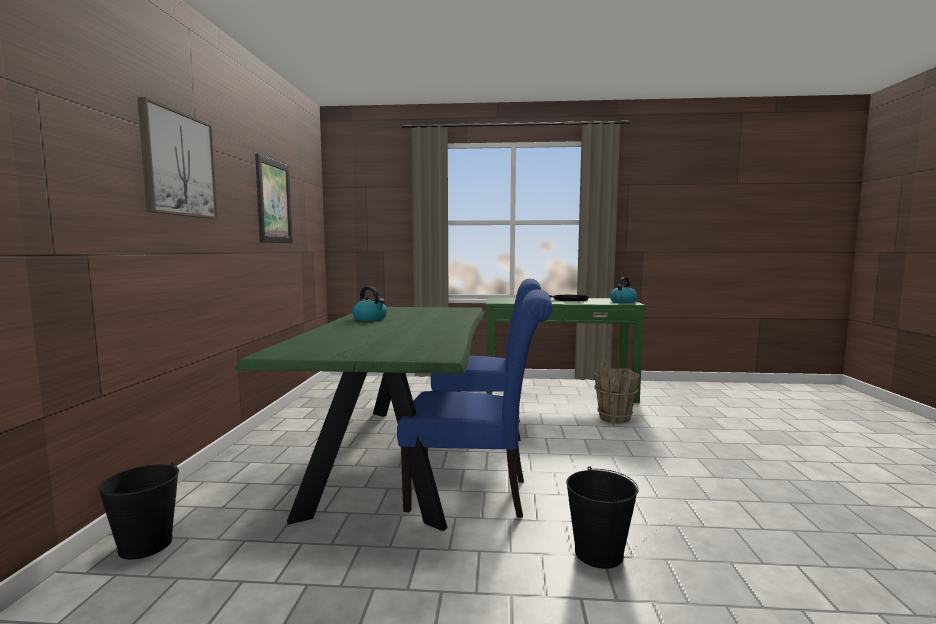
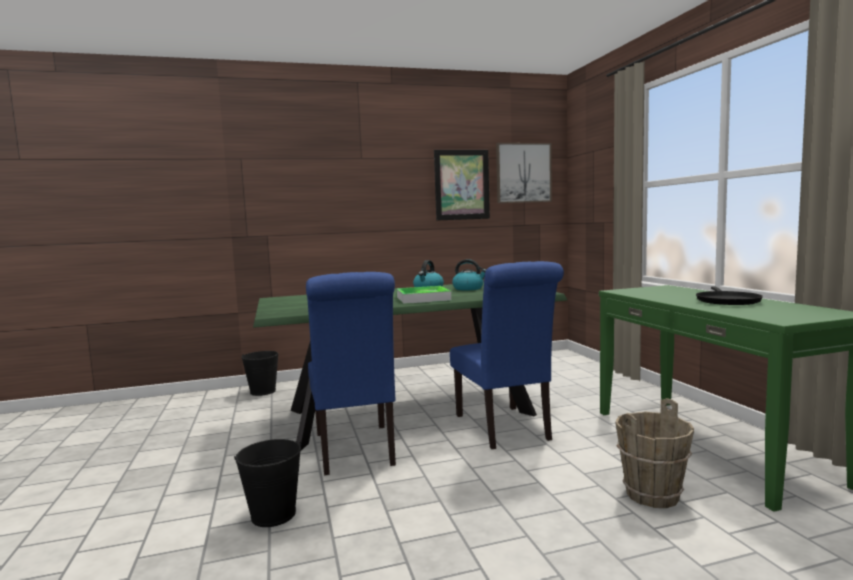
camera: 70 degrees right, 0 degrees up
(178, 164) = (339, 176): picture -> picture (523, 173)
(435, 323) = (423, 298): none -> tray
(623, 301) = (792, 316): kettle -> kettle (468, 288)

